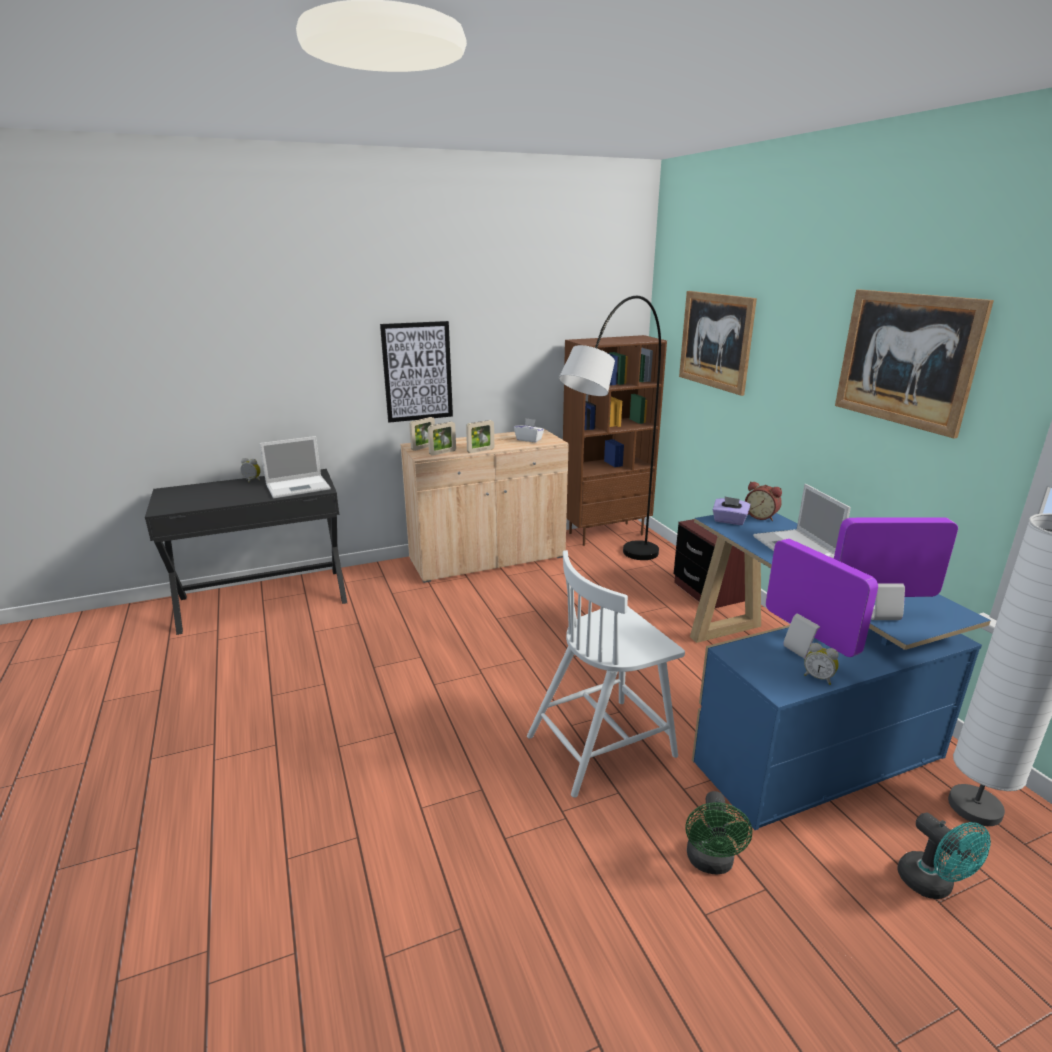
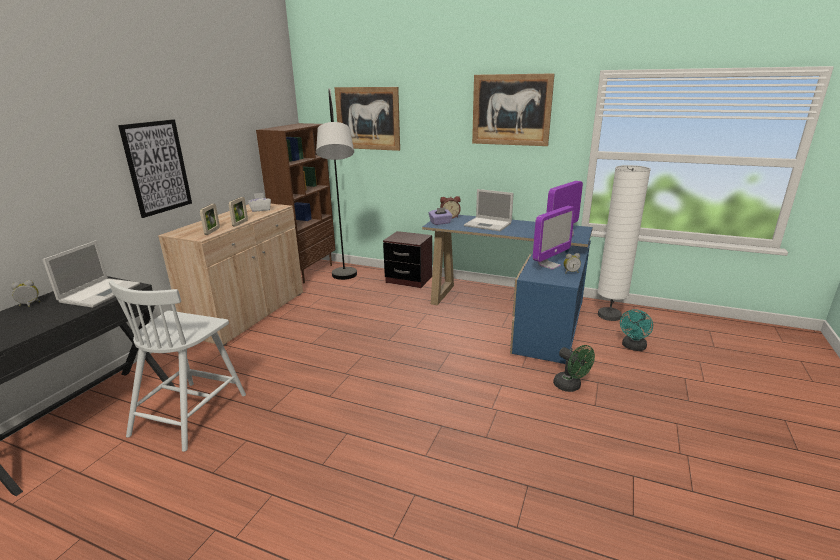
camera: 45 degrees left, 0 degrees up
(423, 447) = (187, 232): picture frame -> none
(603, 744) = (465, 370): white chair -> white chair (190, 413)
(804, 651) = (549, 265): monitor -> monitor turned 120 degrees clockwise
(932, 885) = (633, 347): turquoise fan -> turquoise fan turned 105 degrees clockwise

